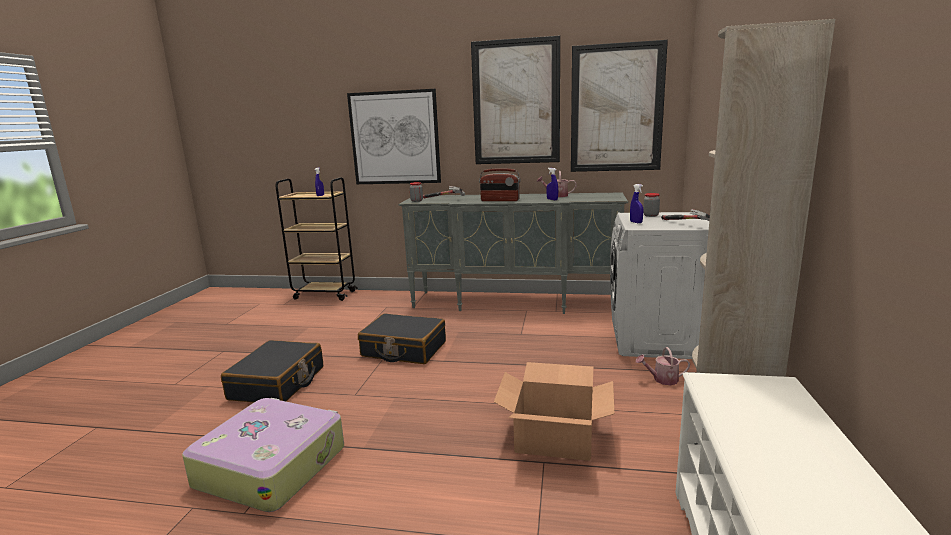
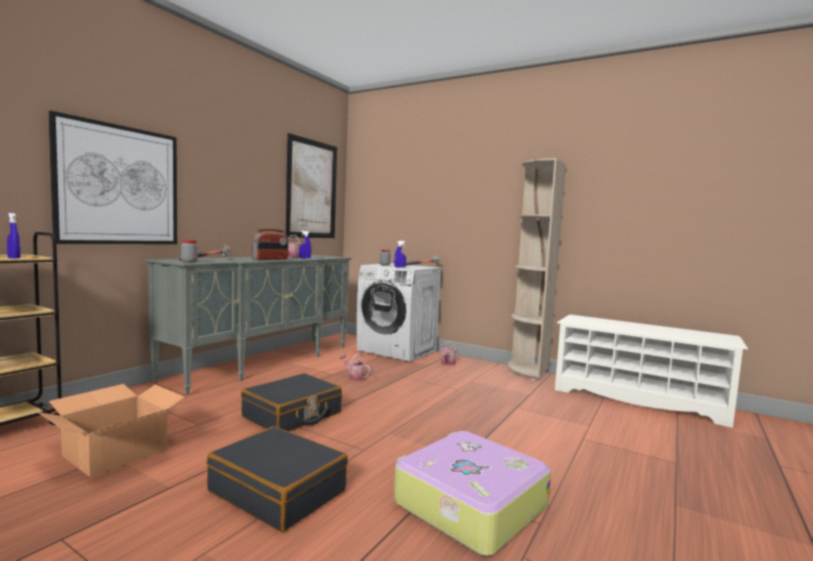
camera: 70 degrees left, 10 degrees down
(516, 102) = (248, 170): picture -> none
(525, 344) = (354, 377): none -> watering can
(554, 436) = (490, 399): cardboard box -> cardboard box (115, 452)

